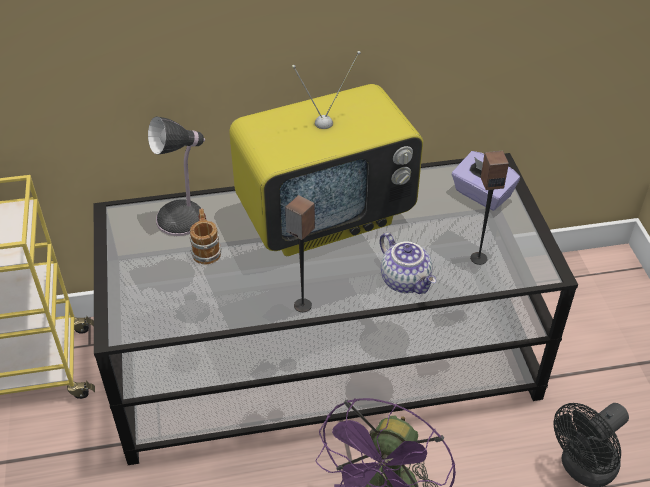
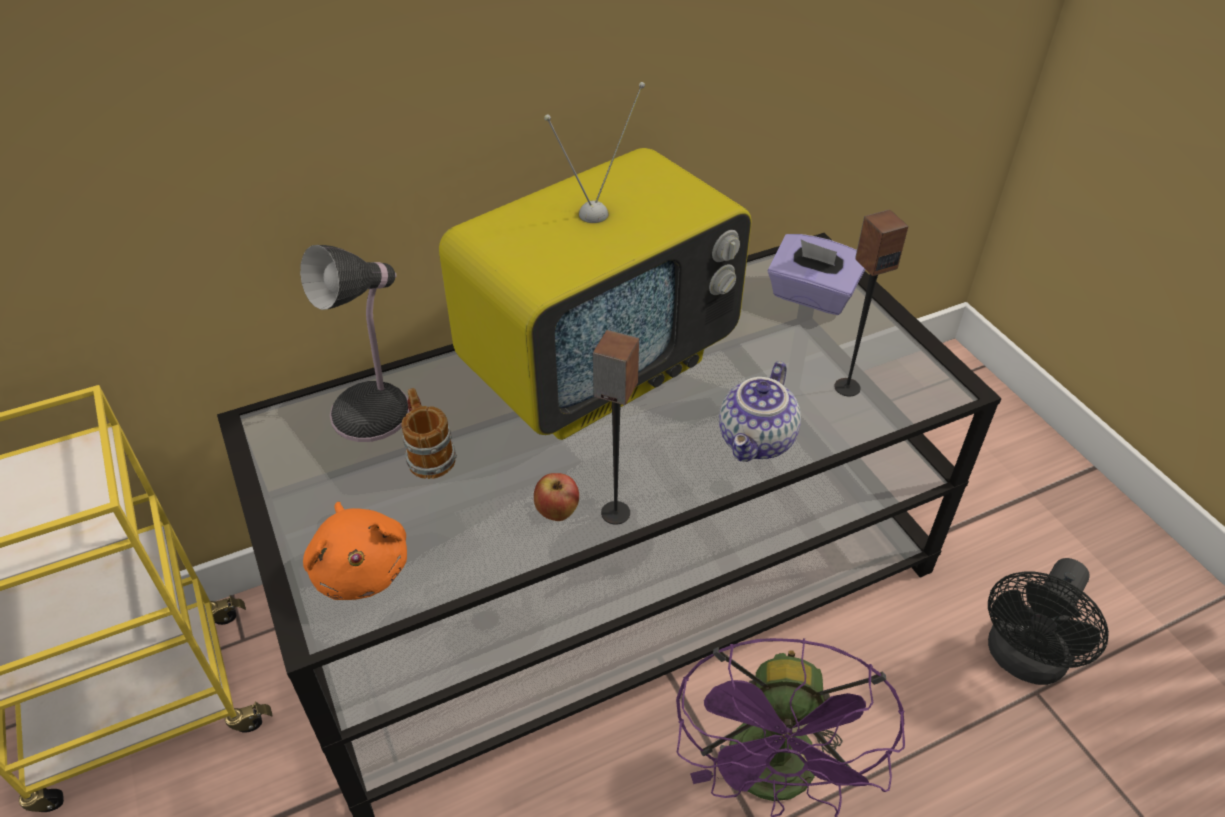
camera: 15 degrees left, 0 degrees up
(149, 306) = (361, 568): none -> orange plush toy
(269, 298) = (557, 513): none -> apple
(406, 281) = (758, 441): teapot -> teapot turned 75 degrees clockwise

